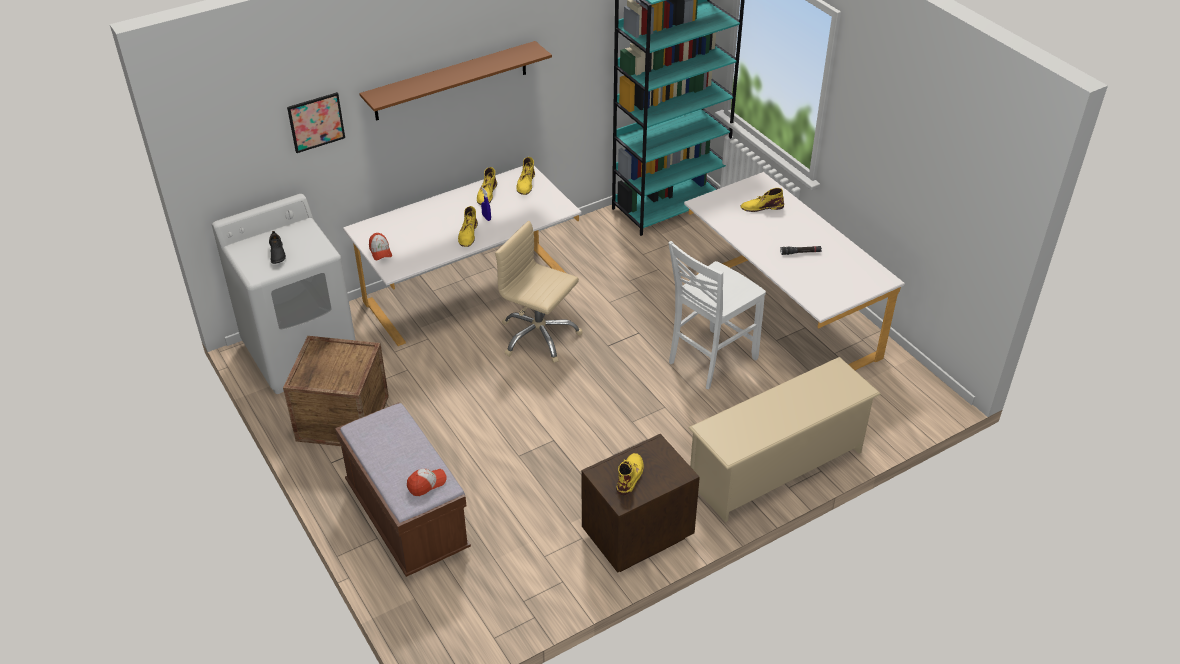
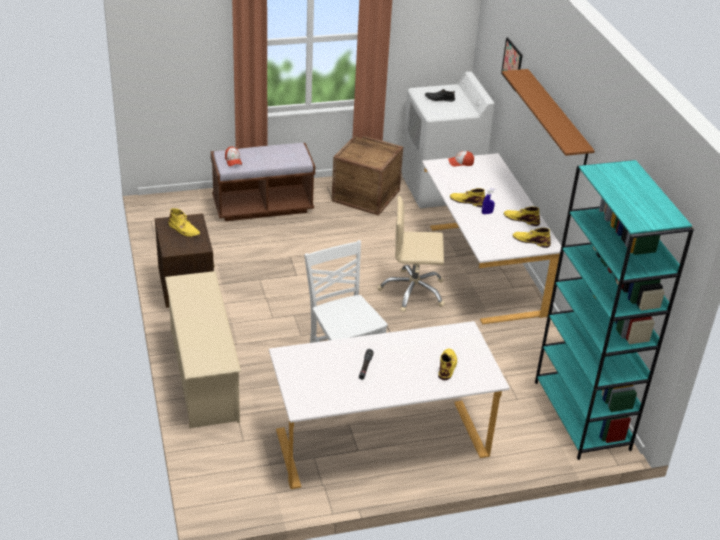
camera: 105 degrees right, 5 degrees down
(539, 336) = (413, 292): beige office chair -> beige office chair turned 135 degrees counterclockwise

